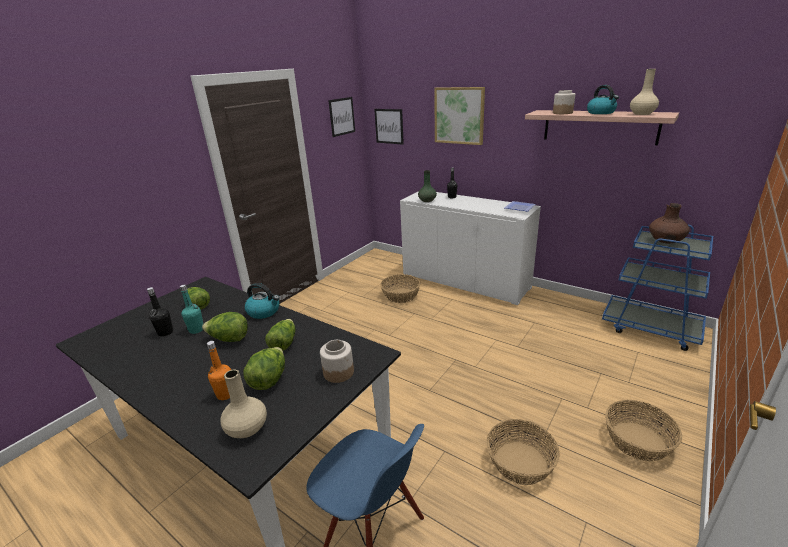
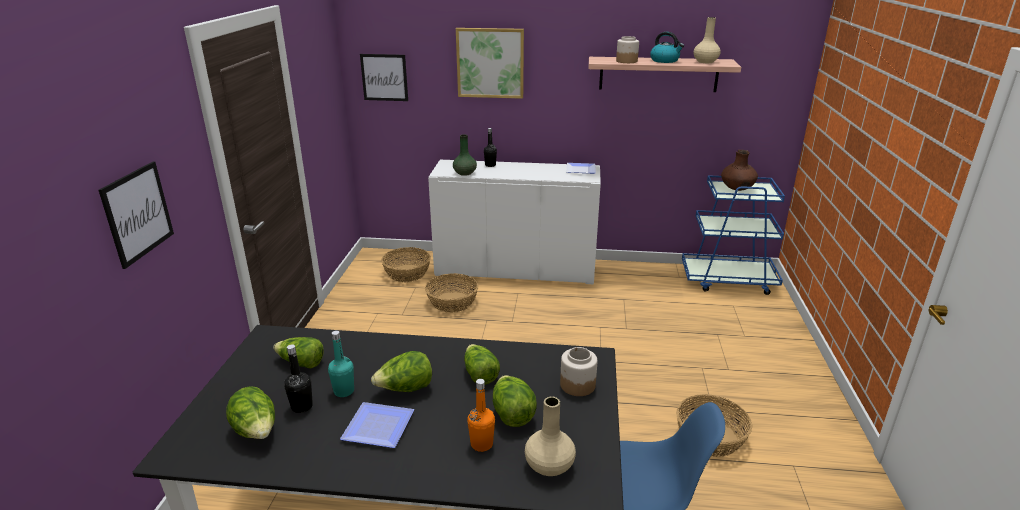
camera: 30 degrees left, 0 degrees up
(128, 340) = (256, 431): none -> lettuce
(183, 360) = (375, 428): none -> plate
(264, 311) = (409, 347): kettle -> none
(342, 116) = (323, 67): picture -> picture (137, 213)
(637, 440) = (784, 385): basket -> basket (407, 273)

